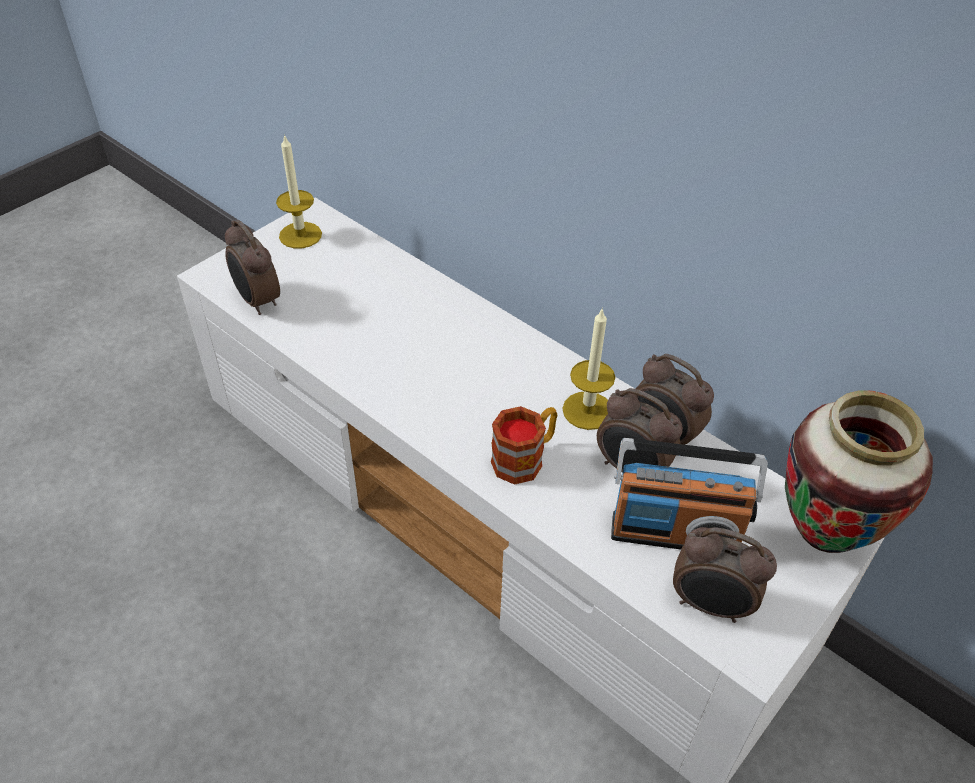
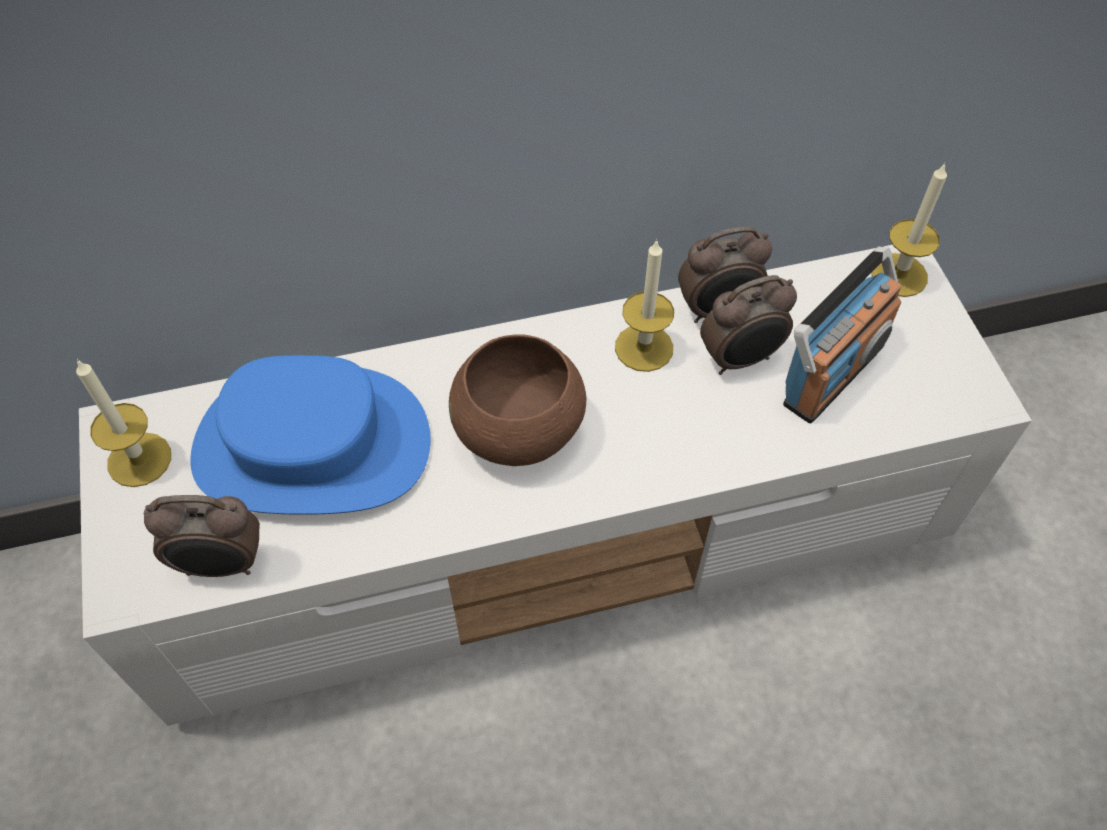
camera: 55 degrees left, 10 degrees up
(364, 295) = (311, 447): none -> blue hat
(458, 380) = (520, 431): none -> brown bowl
(525, 458) = (668, 433): mug -> none
(710, 605) = (921, 396): alarm clock -> none
(823, 536) = (899, 275): vase -> candle

